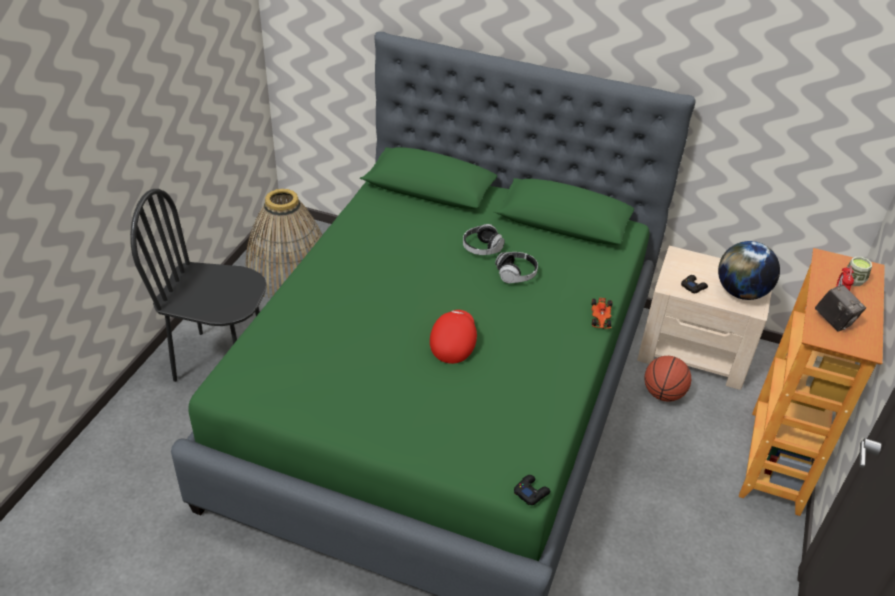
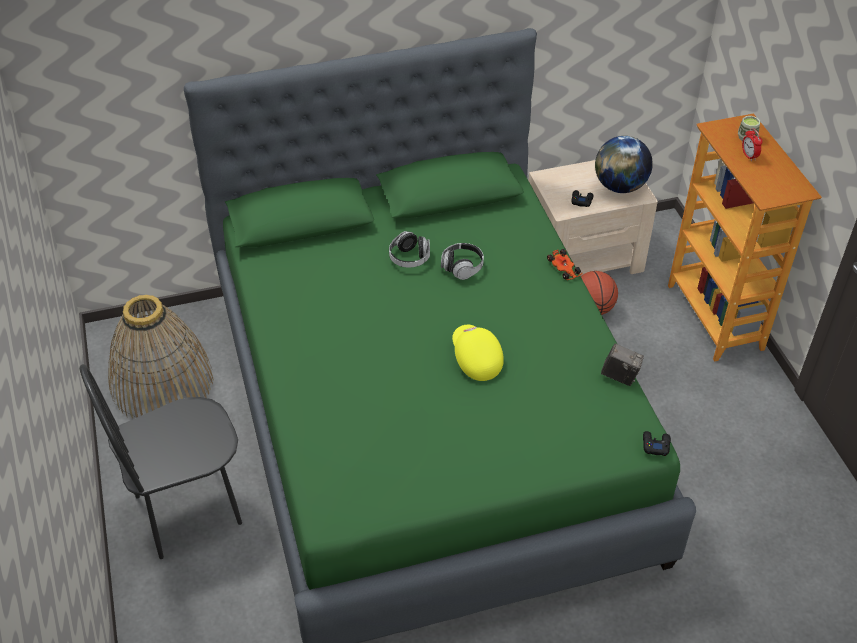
camera: 35 degrees left, 5 degrees up
(453, 343) = (475, 359): red cap -> yellow cap
(834, 321) = (765, 180): camera -> camera (620, 376)

